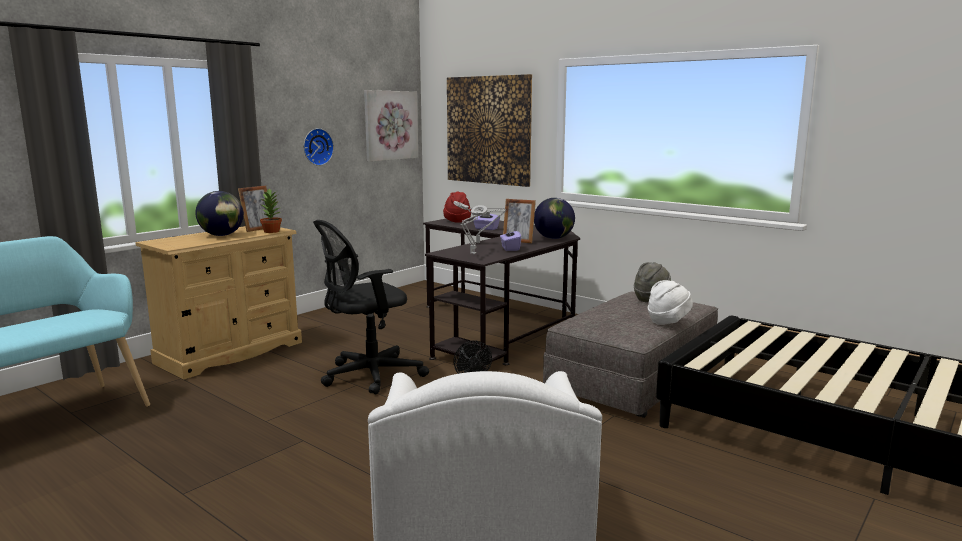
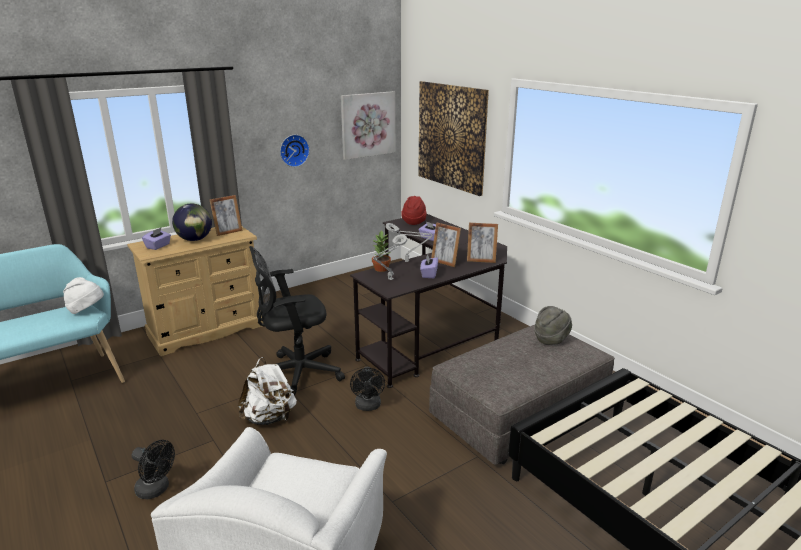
camera: 15 degrees right, 10 degrees up
(180, 241) = (158, 246): none -> purple tissue box
(258, 491) = (156, 490): none -> black fan
(272, 231) = (236, 237): potted plant -> potted plant (381, 269)
(361, 414) = (269, 418): none -> white backpack
(554, 238) = (481, 260): globe -> picture frame
(668, 321) = (546, 376): white hat -> white hat (86, 310)

